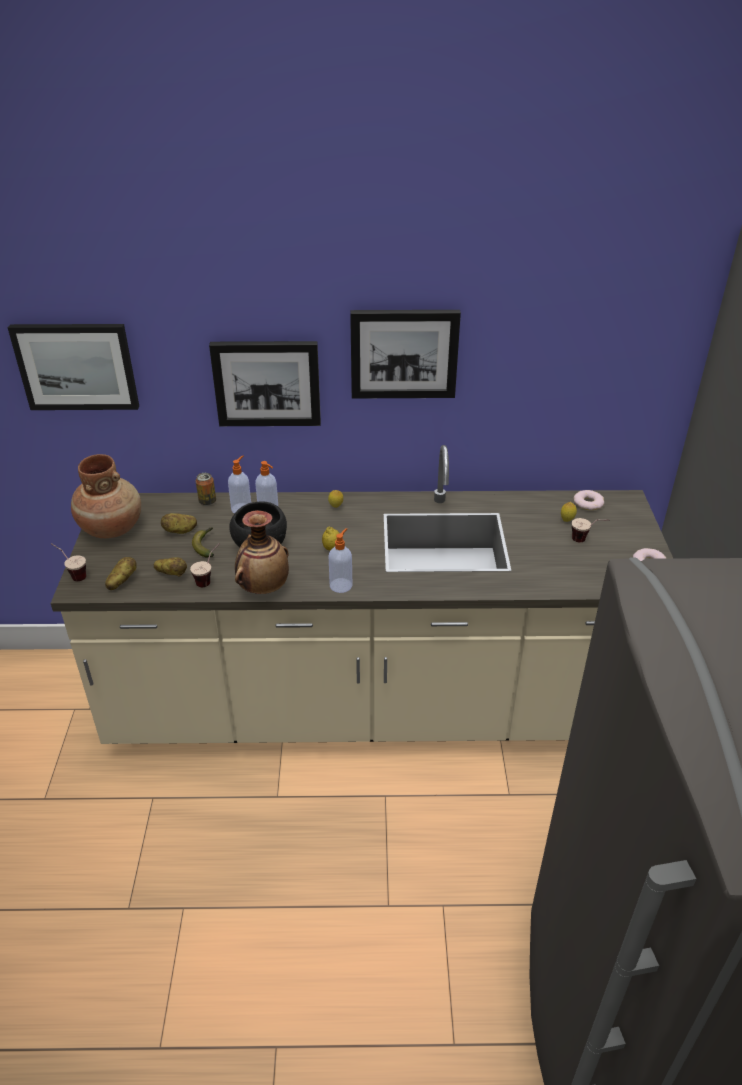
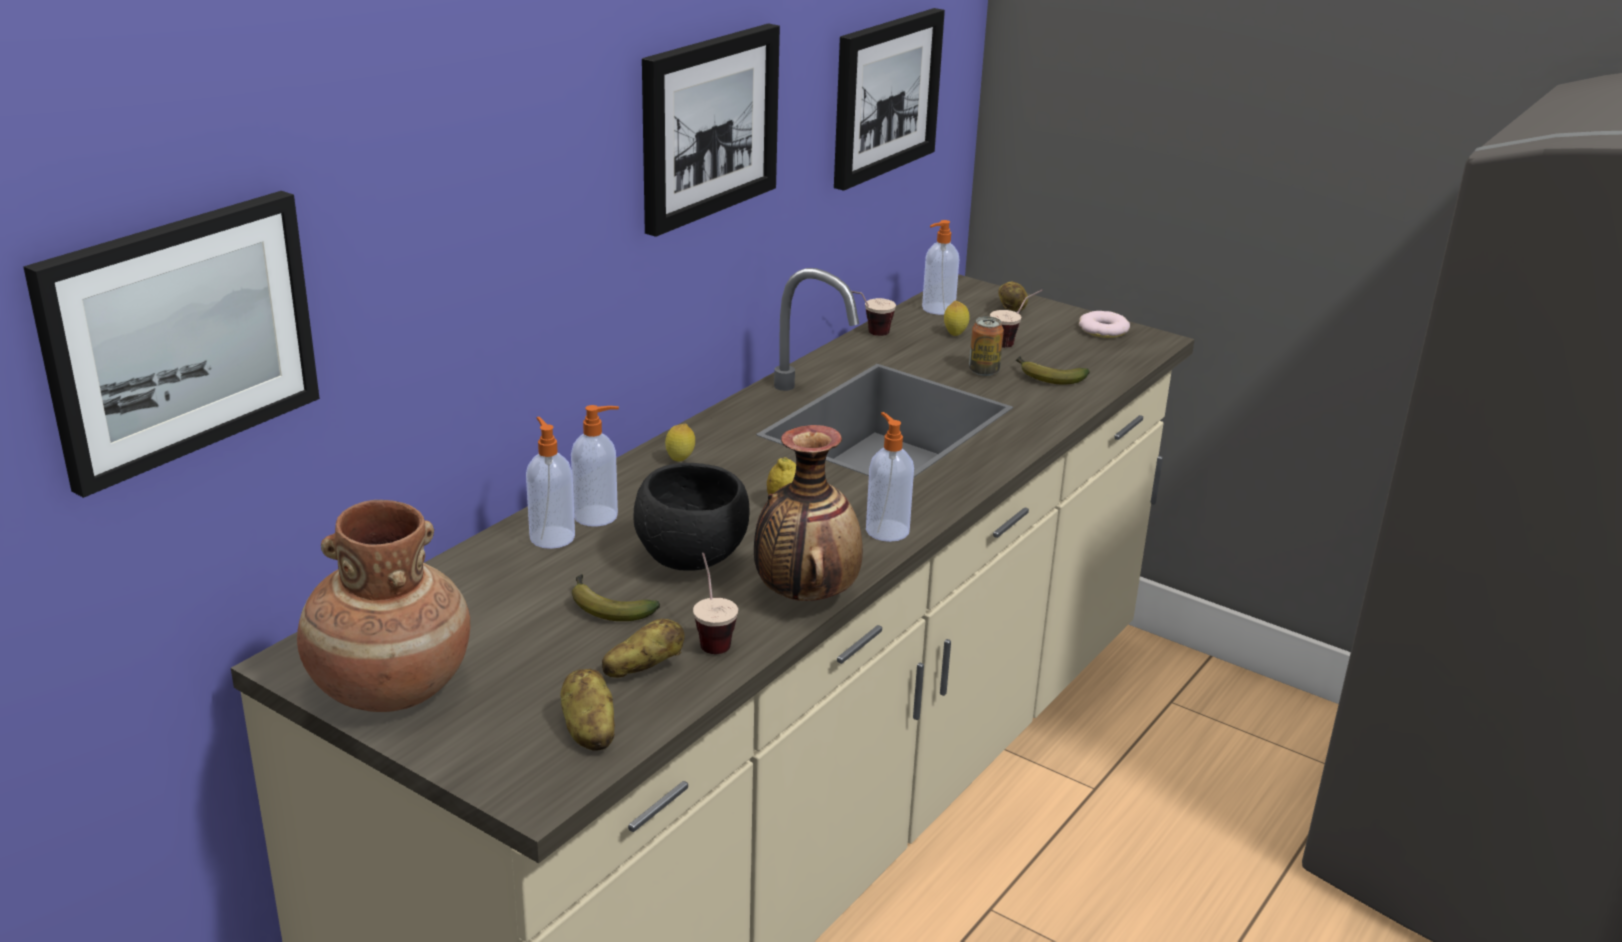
camera: 55 degrees left, 10 degrees down
(72, 575) = (480, 783): cup -> cup (867, 334)
(180, 531) = (523, 617): potato -> potato (1012, 310)
(207, 501) = (475, 560): can -> can (984, 371)
(267, 383) = (527, 252): picture -> picture (884, 96)
(560, 567) = (1047, 377): none -> banana
(588, 503) = (937, 309): donut -> soap dispenser

